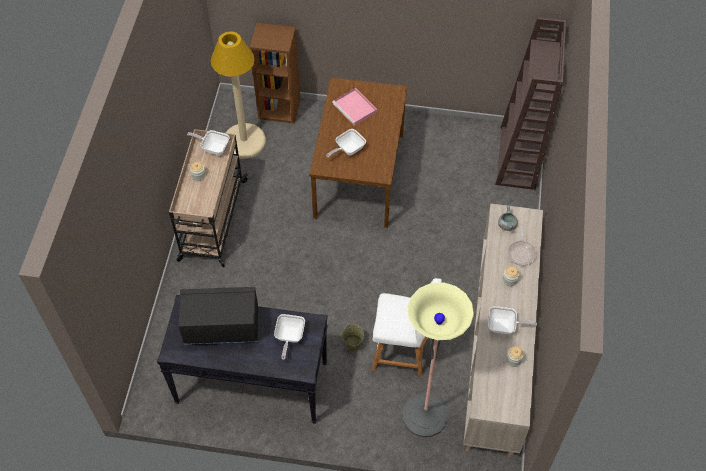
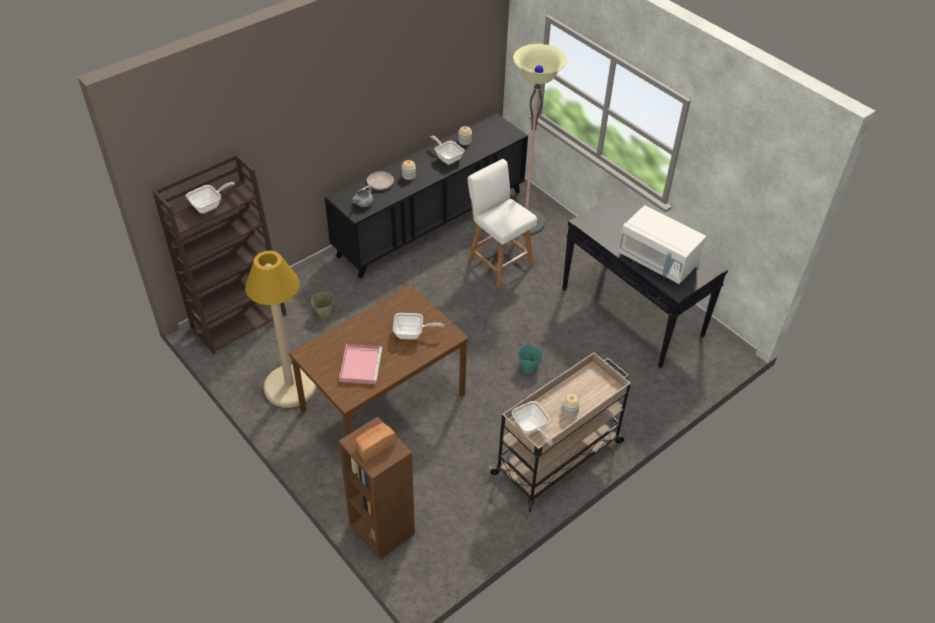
camera: 140 degrees left, 10 degrees down
(221, 326) = (657, 261): black microwave -> white microwave
(244, 141) = (454, 518): beige floor lamp -> beige floor lamp (290, 387)
(273, 36) = (374, 446): none -> bread
(289, 271) = (529, 366): none -> turquoise bucket
(289, 337) = (610, 225): frying pan -> frying pan (209, 206)
(352, 344) = (530, 288): beige bucket -> beige bucket (324, 312)
(498, 347) = (430, 223): beige cabinet -> black cabinet

